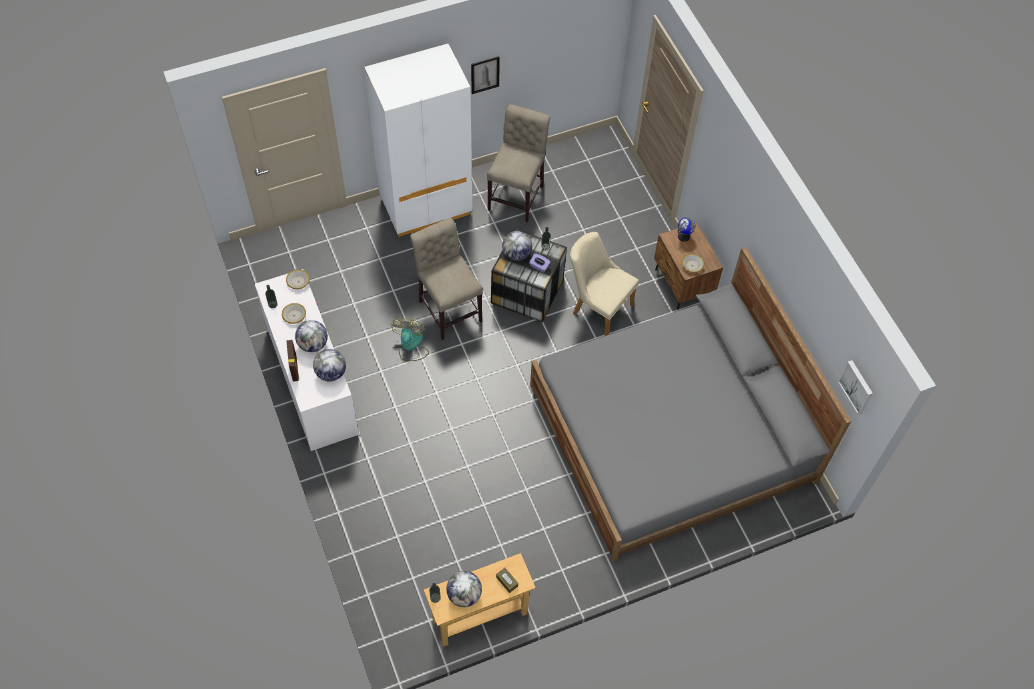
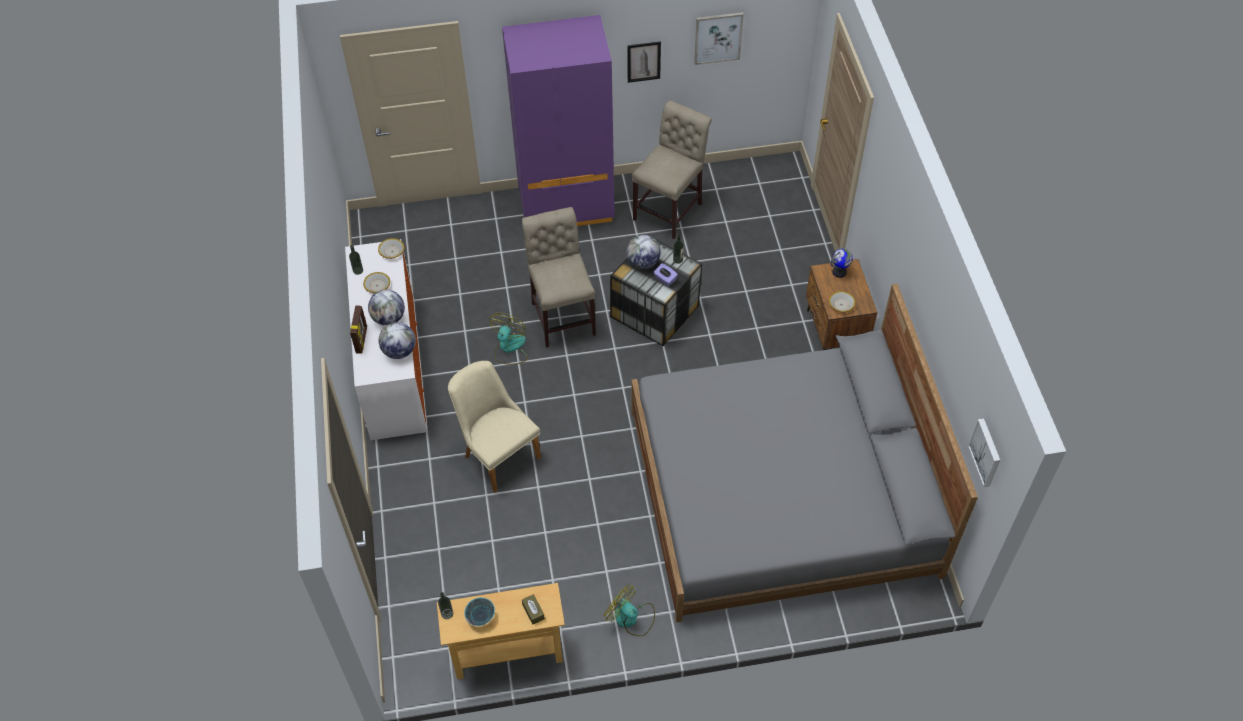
camera: 15 degrees right, 5 degrees down
(425, 206) = (566, 206): white wardrobe -> purple wardrobe
(464, 595) = (481, 617): globe -> bowl
(547, 45) = (718, 37): none -> picture
(574, 565) = (631, 618): none -> fan
(597, 307) = (730, 340): beige chair -> beige chair (497, 453)

